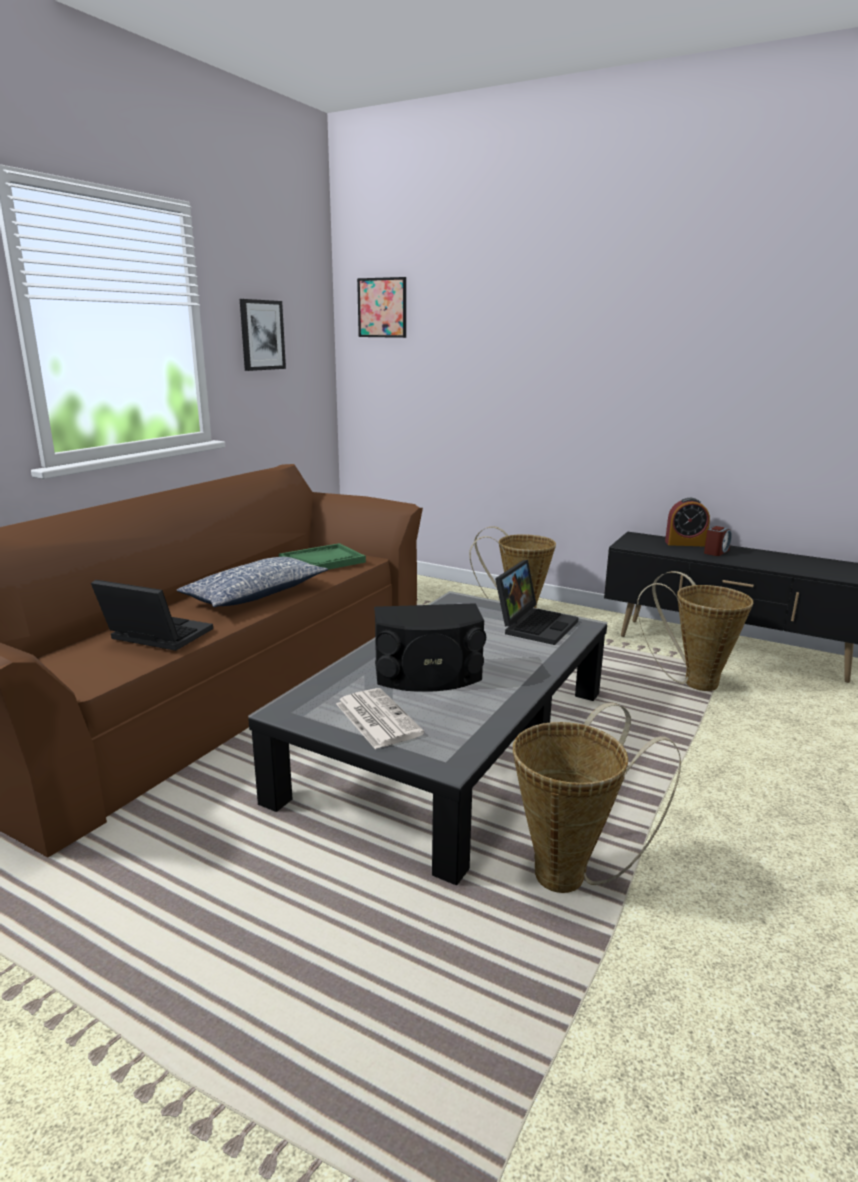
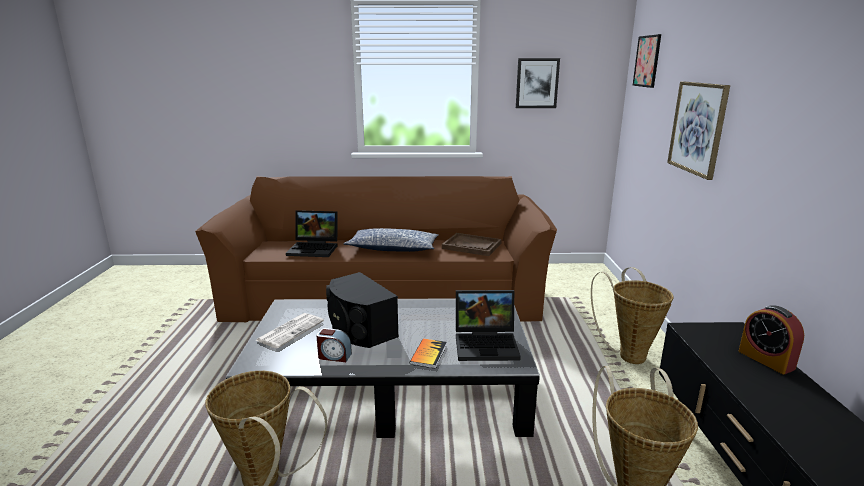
camera: 60 degrees right, 0 degrees up
(154, 636) = (315, 249): laptop -> laptop turned 105 degrees clockwise
(322, 561) = (472, 246): green tray -> brown tray
(505, 373) = (698, 128): none -> picture
(528, 654) = (428, 354): none -> book
(716, 552) = (773, 384): alarm clock -> alarm clock (334, 356)

